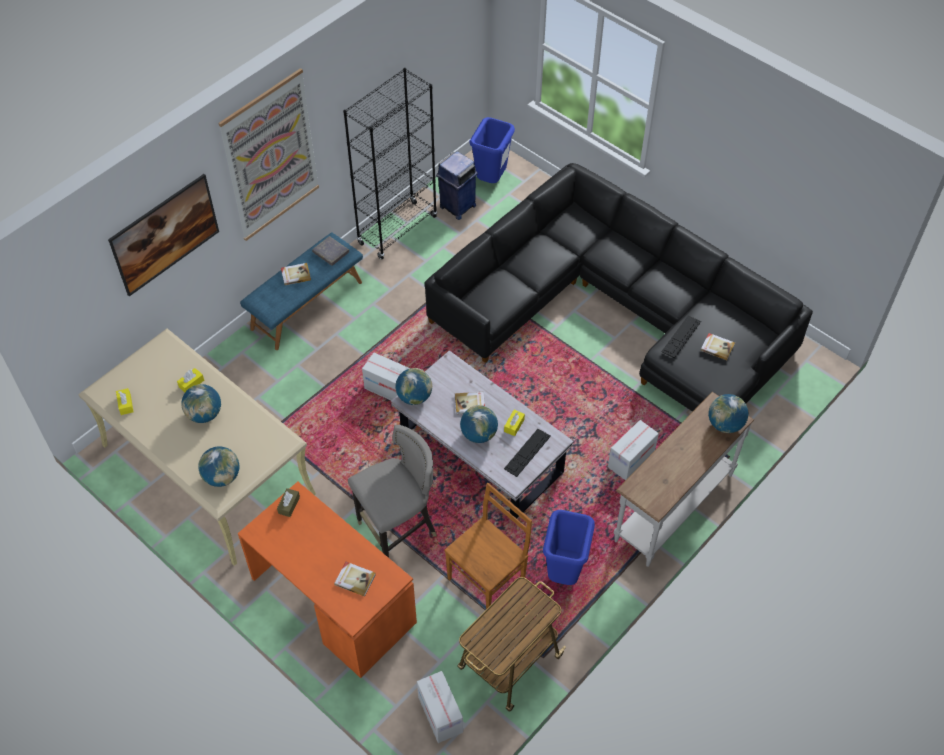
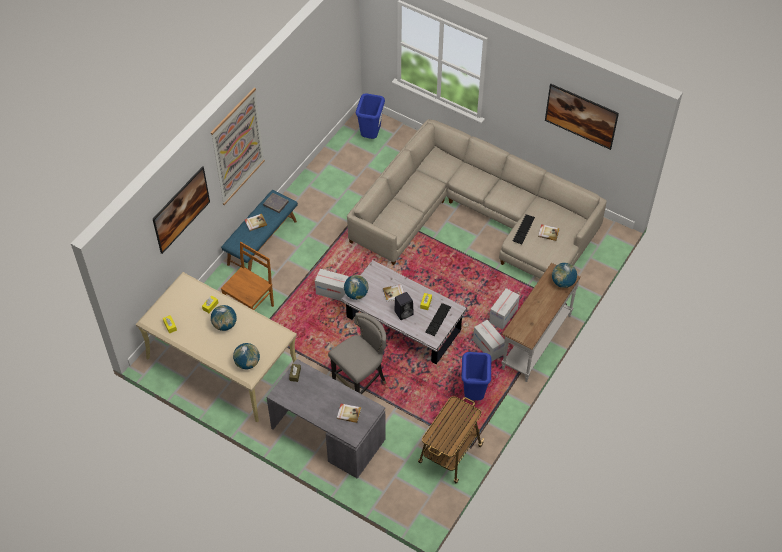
camera: 10 degrees left, 0 degrees up
(331, 600) = (327, 434): orange desk -> grey desk
(397, 230) = (313, 181): black bookcase -> none
(440, 714) = (412, 492): cardboard box -> cardboard box (488, 347)
(457, 207) = (351, 158): blue trash can -> none
(479, 434) = (404, 312): globe -> black speaker
(487, 579) = (425, 405): brown chair -> brown chair (251, 307)
(616, 311) = (475, 217): black sofa -> beige sofa
(786, 191) = (579, 125): none -> picture

